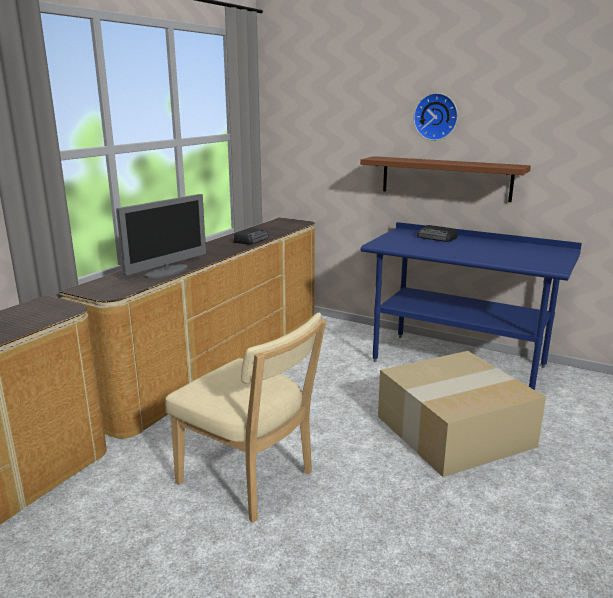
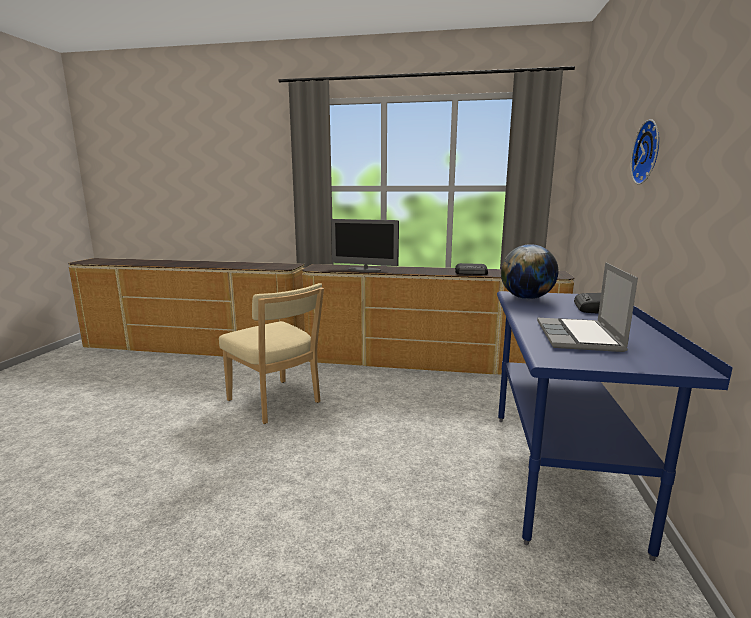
camera: 70 degrees right, 5 degrees down
(250, 480) = (276, 403): beige chair -> beige chair turned 60 degrees counterclockwise
(395, 244) = (526, 298): none -> globe
(445, 178) = (644, 236): brown shelf -> none
(454, 432) = (391, 483): cardboard box -> none
(509, 254) = (579, 337): none -> laptop

